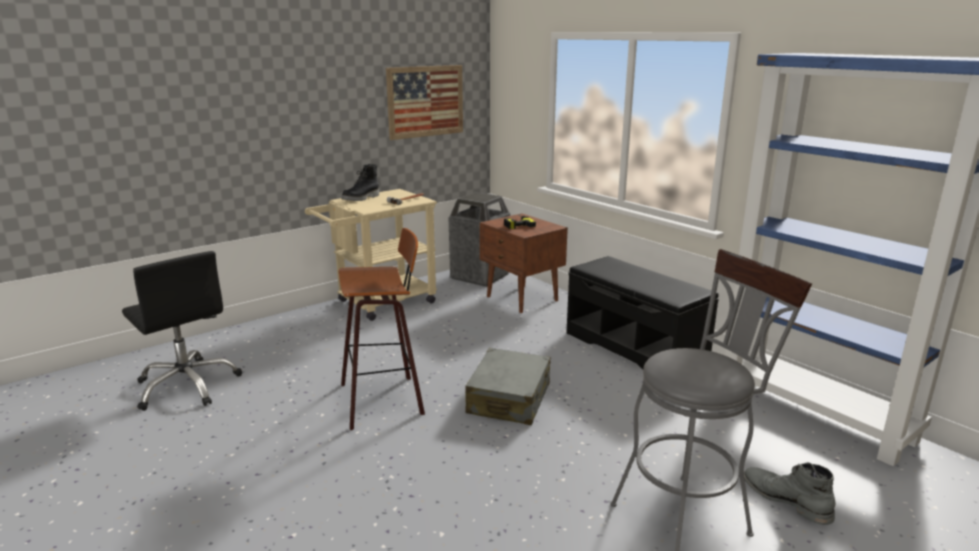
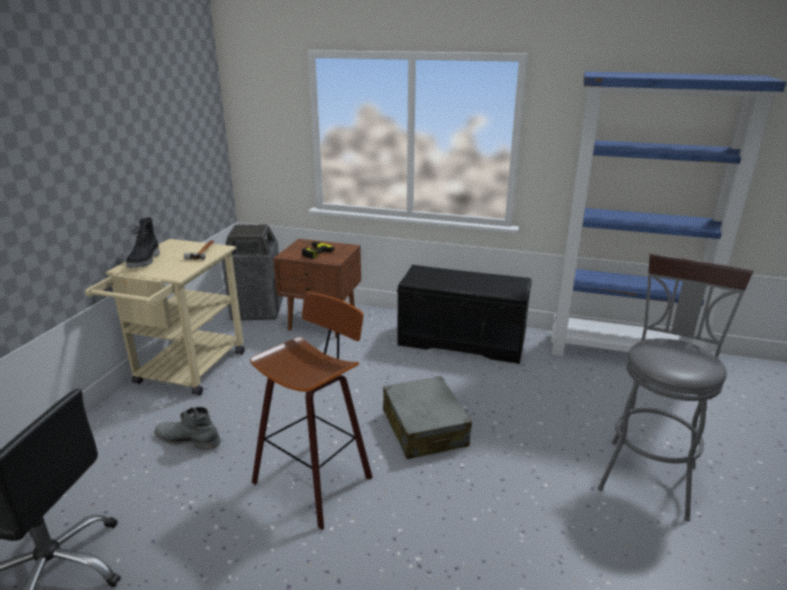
camera: 35 degrees left, 5 degrees up
(425, 101) = (174, 134): picture -> none
(786, 499) = (679, 428): grey boot -> grey boot (188, 439)

